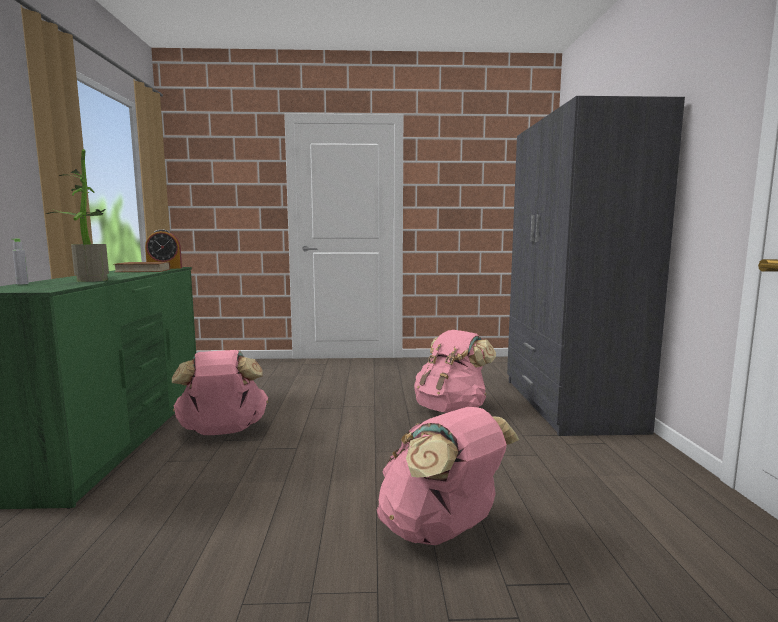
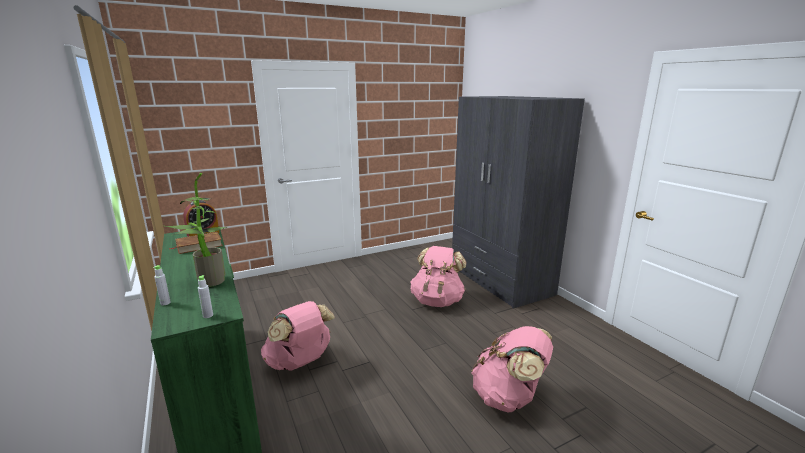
camera: 25 degrees left, 10 degrees up
(29, 289) = (208, 315): none -> grey bottle

